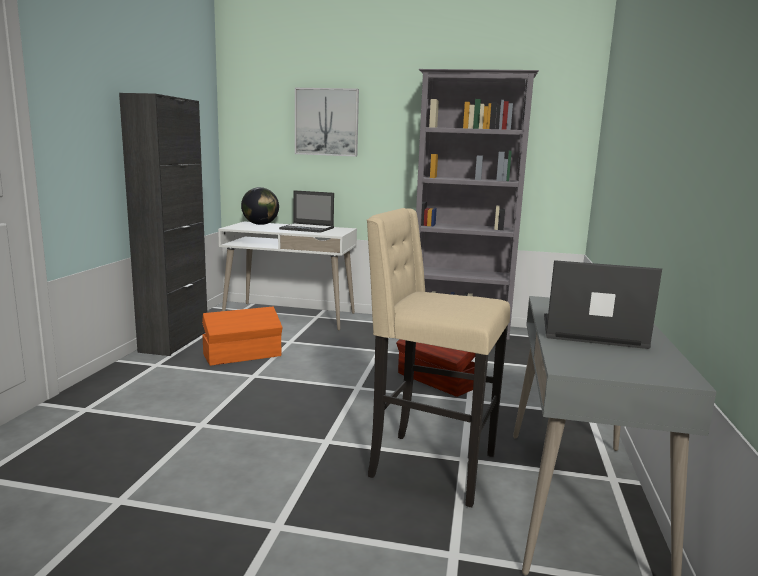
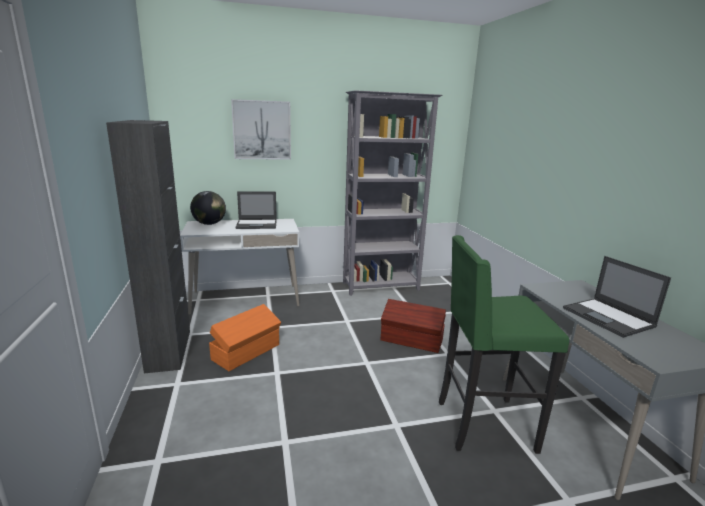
camera: 25 degrees left, 5 degrees up
(429, 466) = (482, 425): beige stool -> green stool
(591, 332) = (609, 318): laptop -> laptop turned 105 degrees counterclockwise

